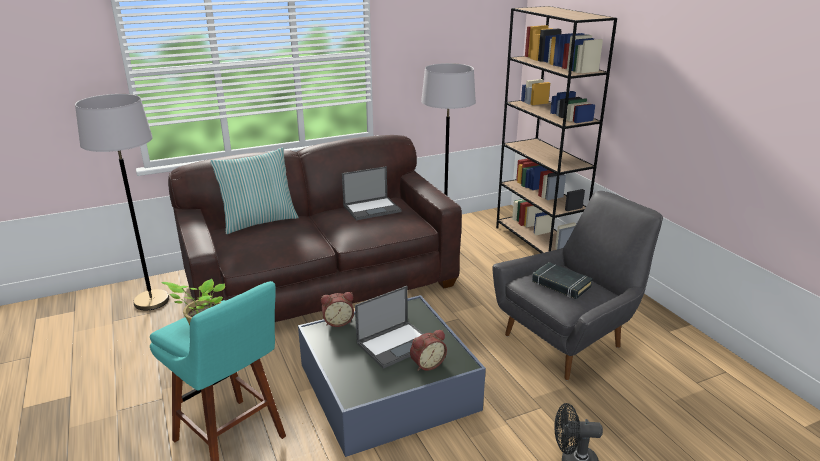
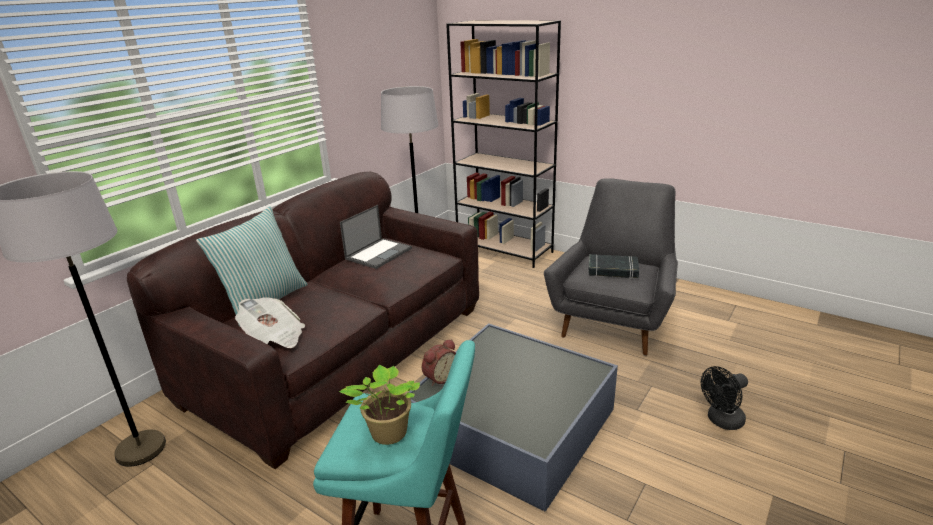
camera: 30 degrees left, 0 degrees up
(237, 248) = (274, 336): none -> newspaper
(396, 344) = (518, 376): laptop -> none
(427, 364) = (565, 382): alarm clock -> none

